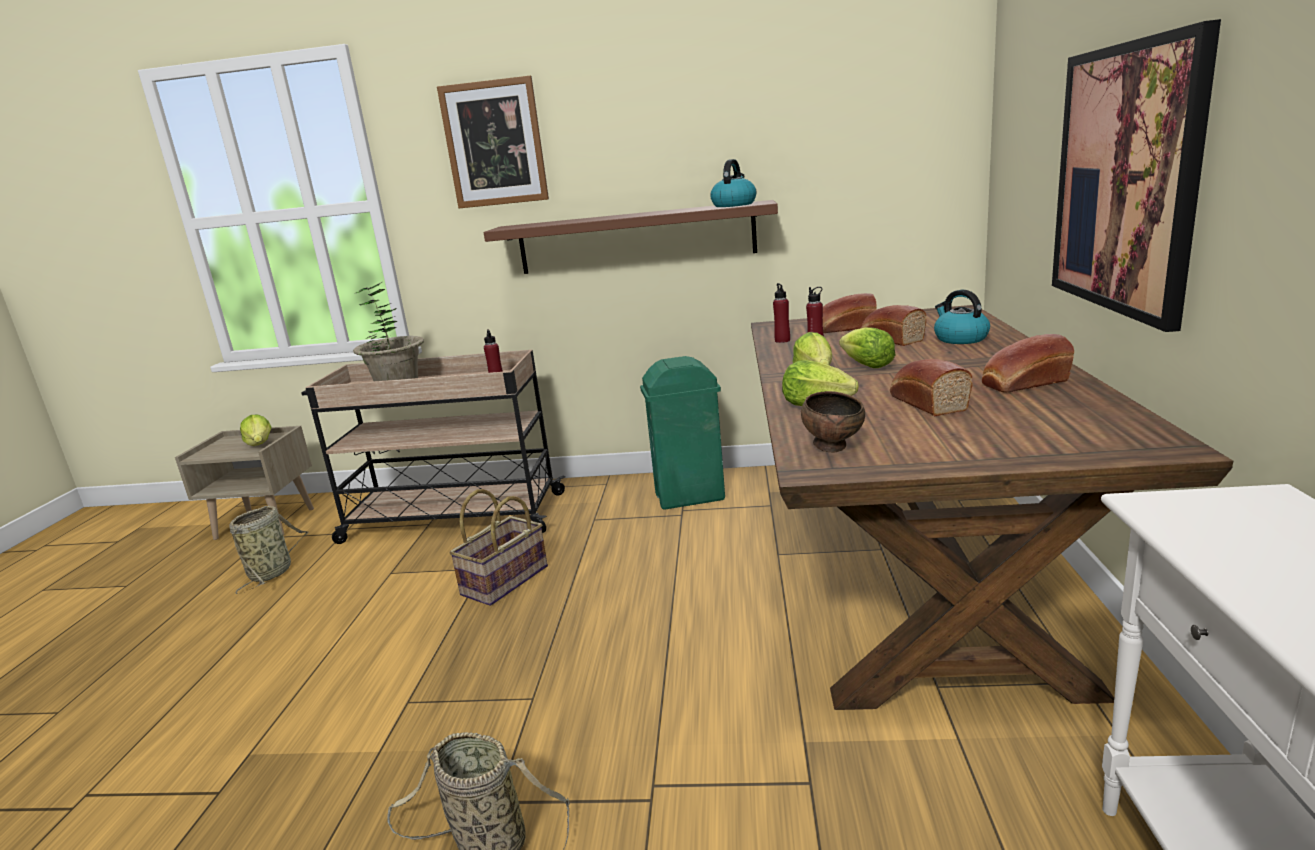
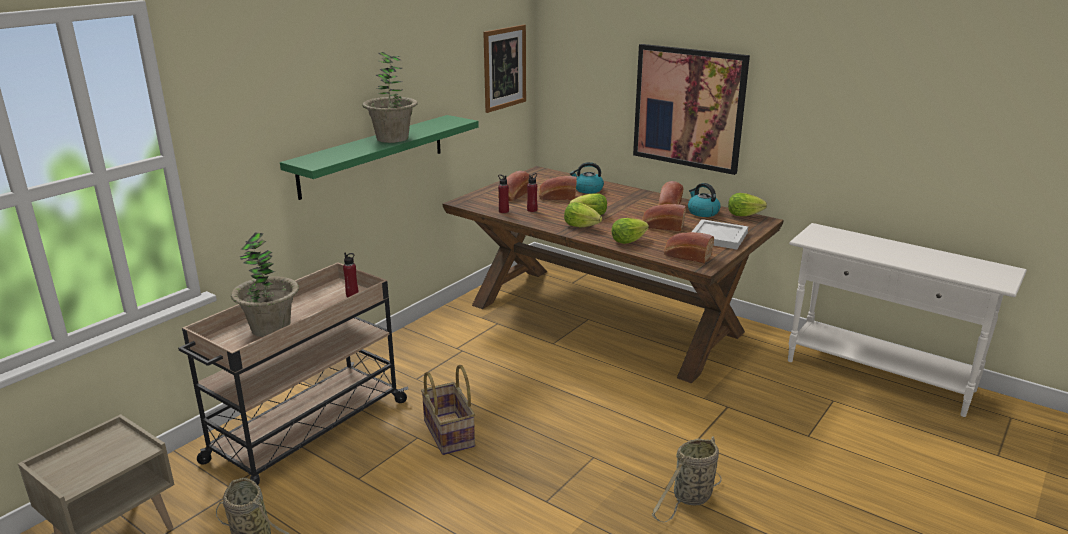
camera: 60 degrees left, 5 degrees up
(260, 444) = (120, 446): lettuce -> lettuce (743, 215)
(494, 144) = (276, 90): picture -> picture (504, 68)
(635, 214) = (392, 138): none -> potted plant
(636, 238) = (373, 155): brown shelf -> green shelf
(691, 497) = (445, 340): green trash can -> none
(734, 205) = (444, 123): kettle -> kettle (702, 212)
(833, 448) = (686, 256): brown bowl -> bread
(974, 442) = (717, 237): none -> white tray

